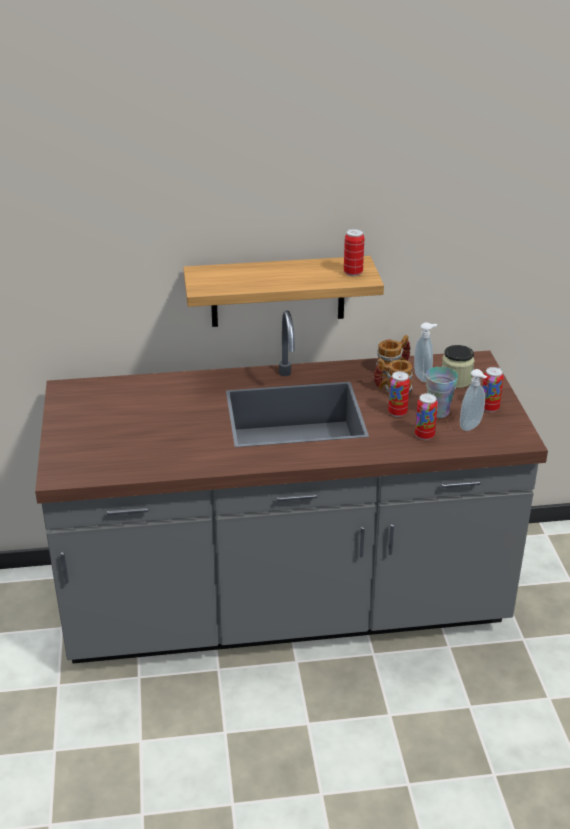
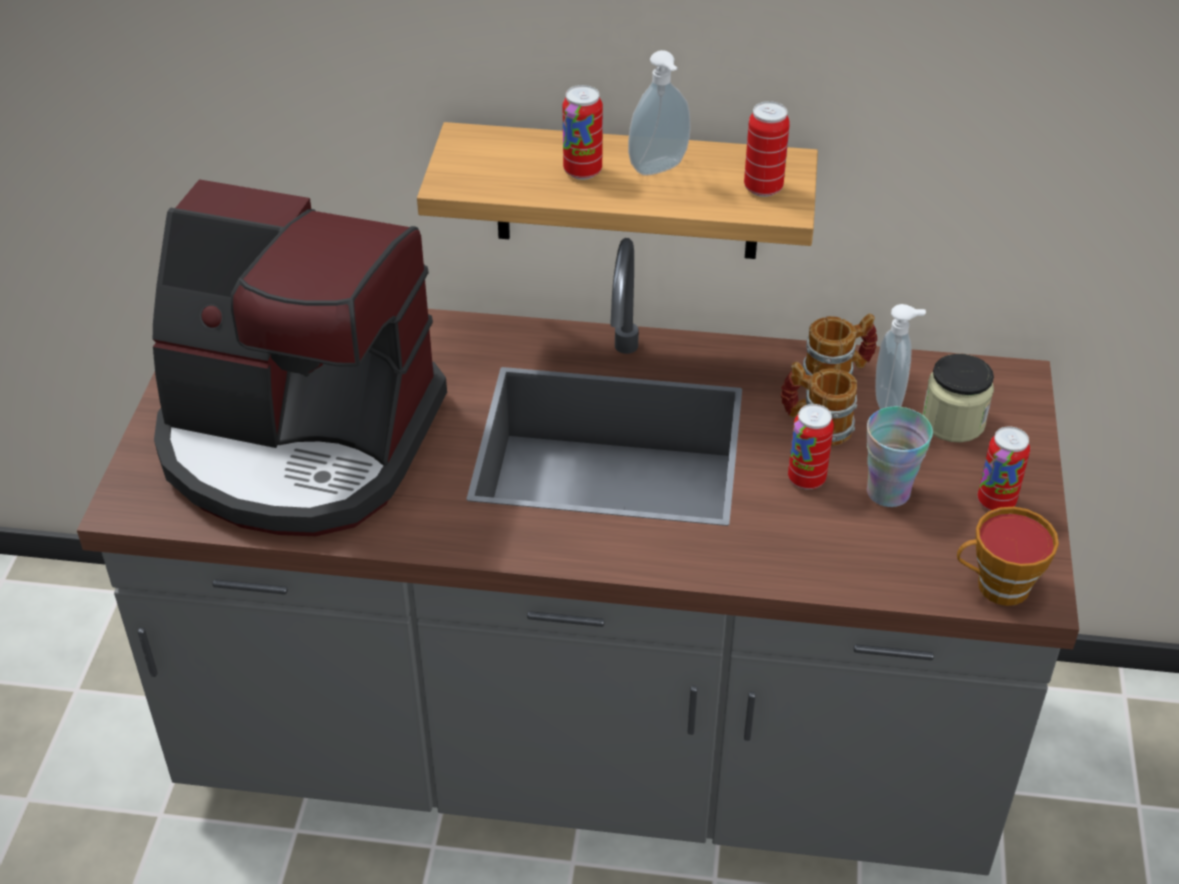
camera: 15 degrees right, 10 degrees up
(136, 436) = (299, 442): none -> coffee machine
(424, 436) = (838, 544): can -> can (582, 171)
(472, 427) = (942, 541): soap dispenser -> soap dispenser (660, 169)
(504, 440) = (996, 587): none -> cup

